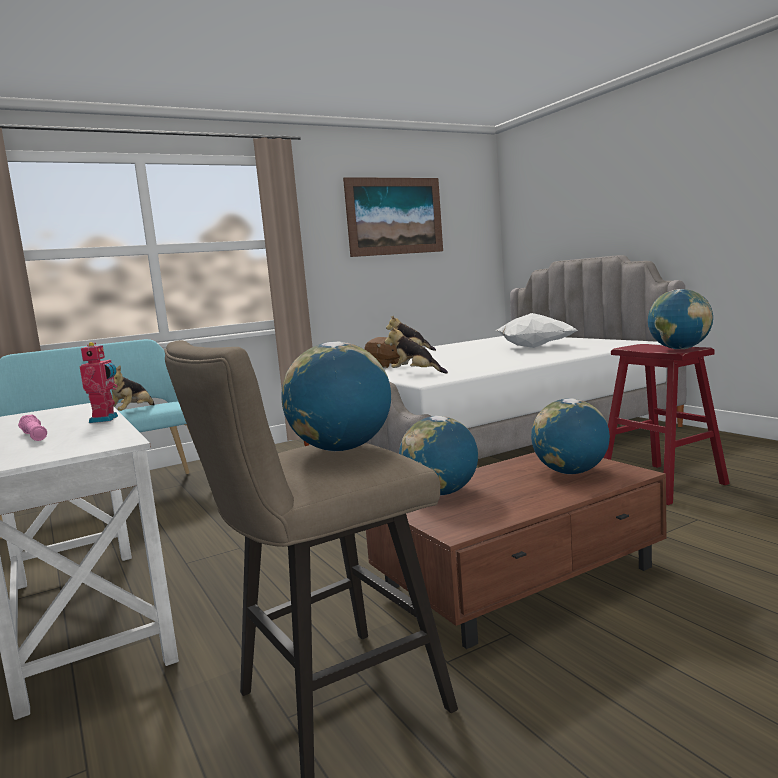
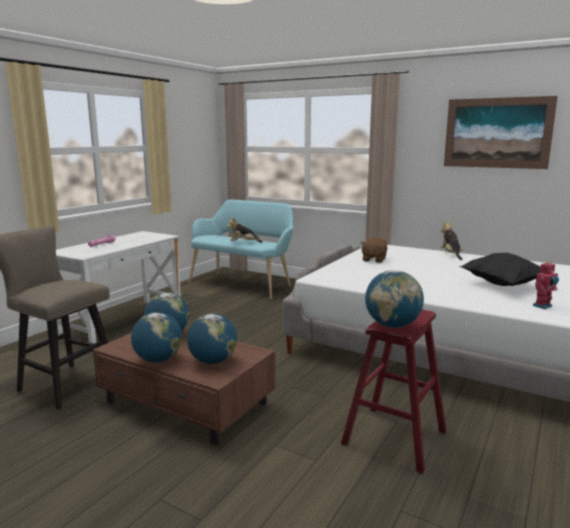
camera: 60 degrees right, 5 degrees up
(106, 419) = (131, 245): toy robot -> toy robot (543, 306)
(341, 449) = (60, 285): globe -> globe (158, 359)
(416, 373) = (344, 271): plush toy -> none
(533, 347) = (504, 285): white pillow -> black pillow

